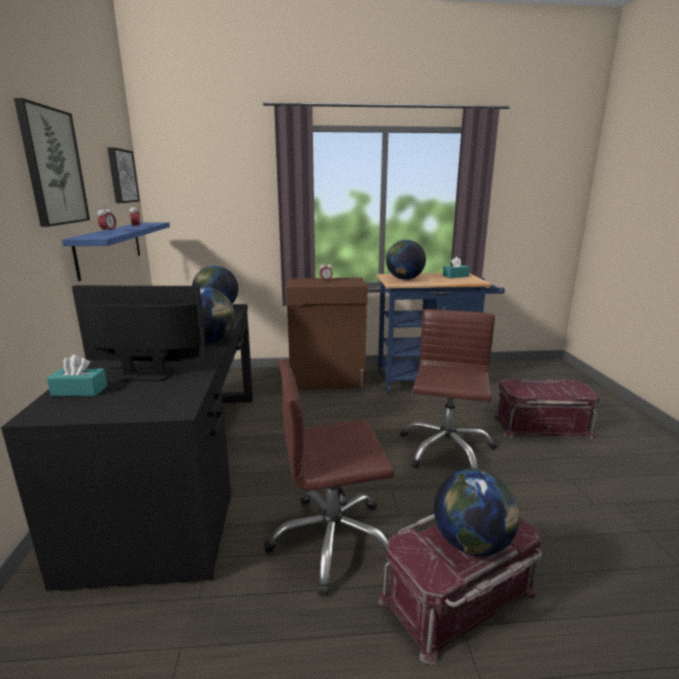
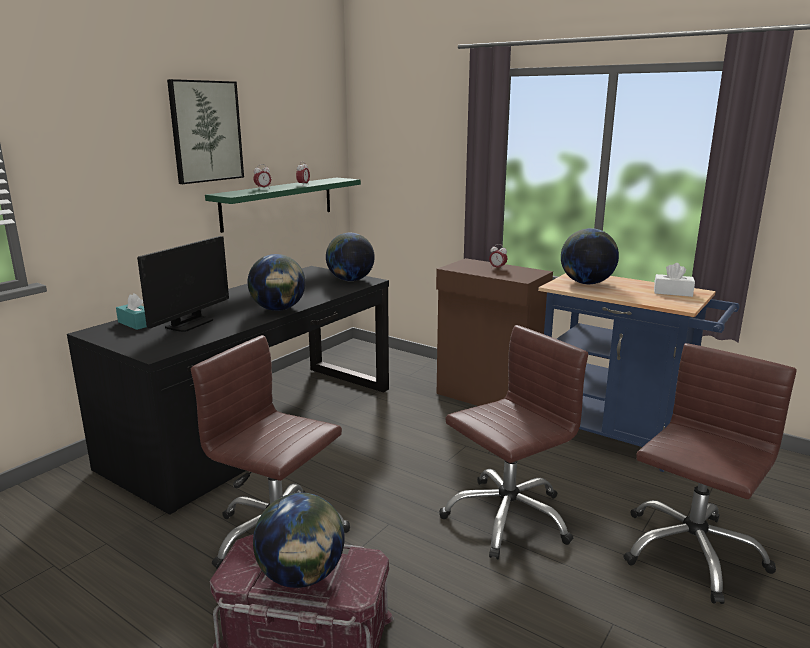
camera: 40 degrees right, 0 degrees up
(110, 248) = (278, 203): blue shelf -> green shelf
(121, 176) = (314, 131): picture -> none
(146, 374) = (189, 323): monitor -> monitor turned 75 degrees clockwise
(455, 276) = (672, 292): turquoise tissue box -> white tissue box
(541, 425) = (690, 551): red storage box -> brown office chair

